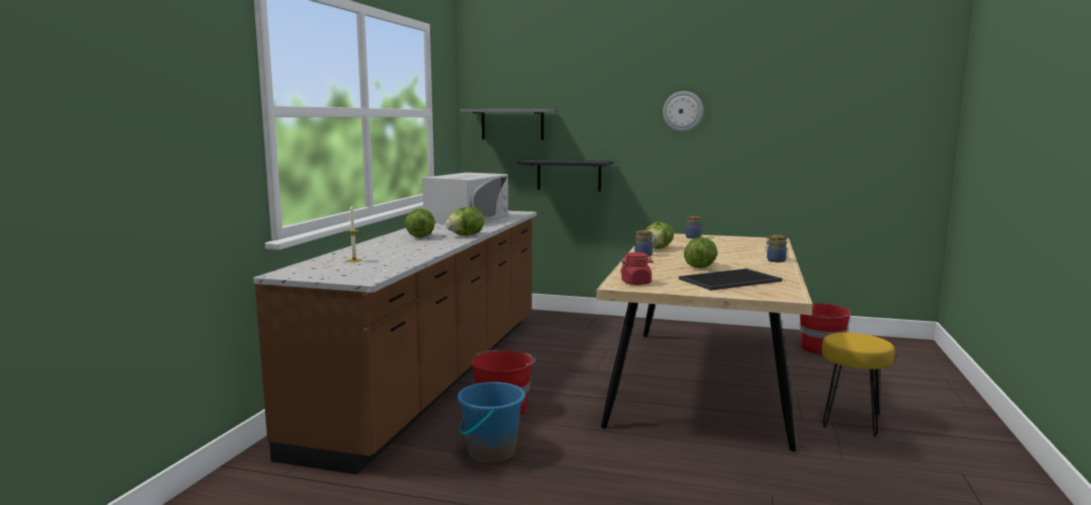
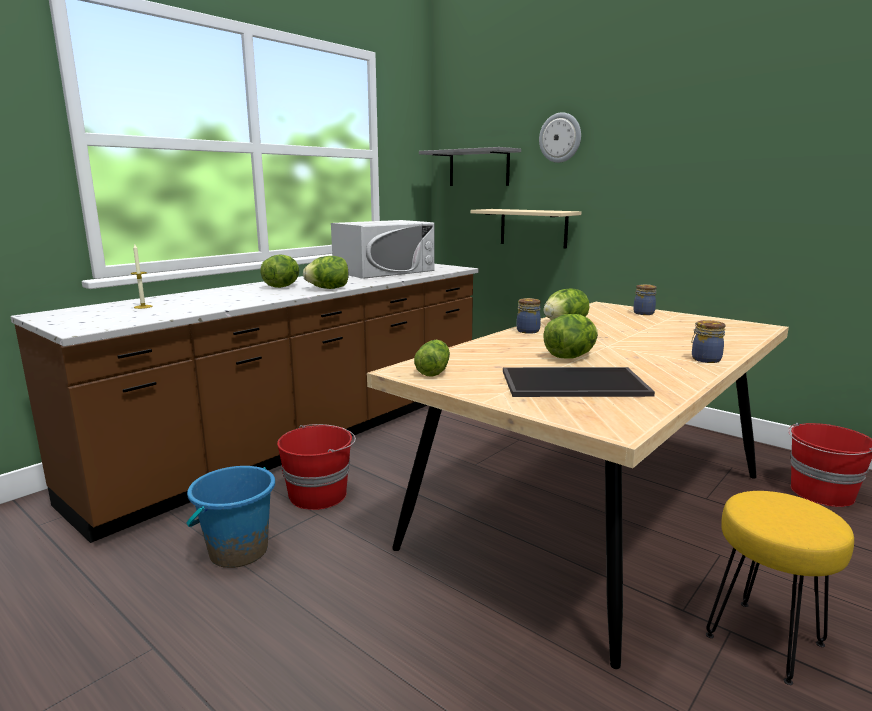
camera: 25 degrees right, 5 degrees up
(569, 175) = (533, 228): black shelf -> beige shelf
(636, 283) = (434, 370): red jar -> lettuce
(683, 111) = (671, 145): wall clock -> wall clock (560, 137)

